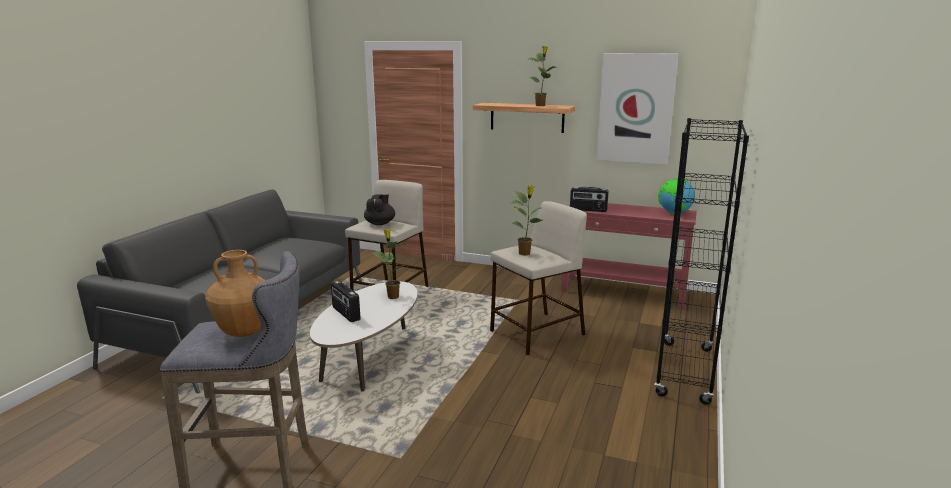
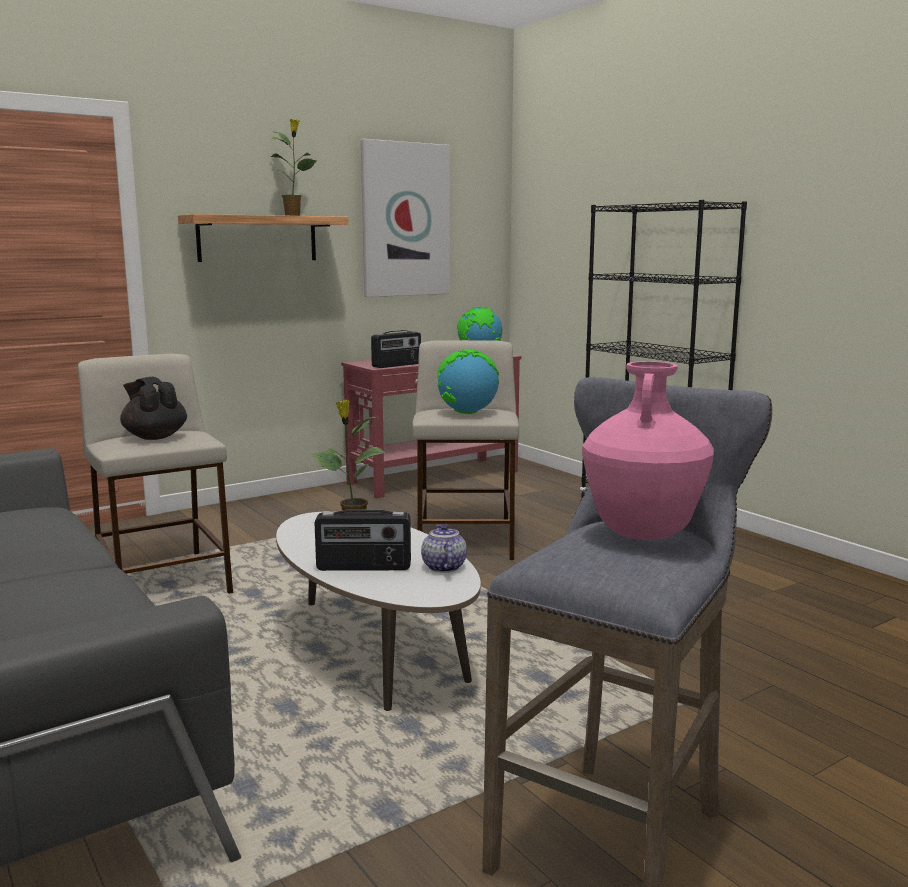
camera: 55 degrees left, 5 degrees down
(245, 332) = (642, 534): brown vase -> pink vase
(363, 328) = (443, 567): none -> teapot
(525, 253) = (467, 413): potted plant -> globe

